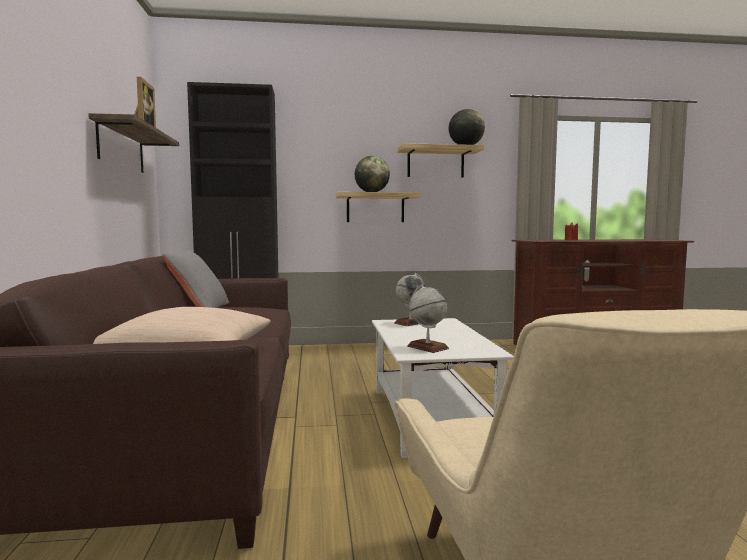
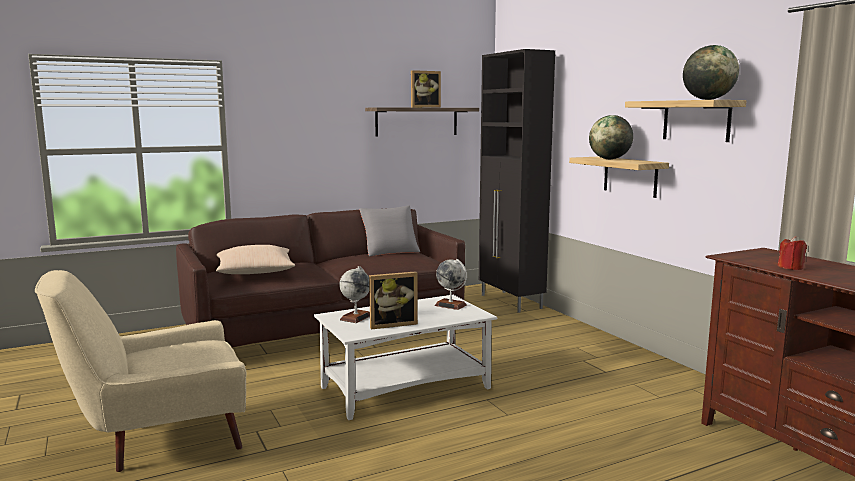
camera: 70 degrees right, 5 degrees up
(461, 339) = (392, 324): none -> picture frame

